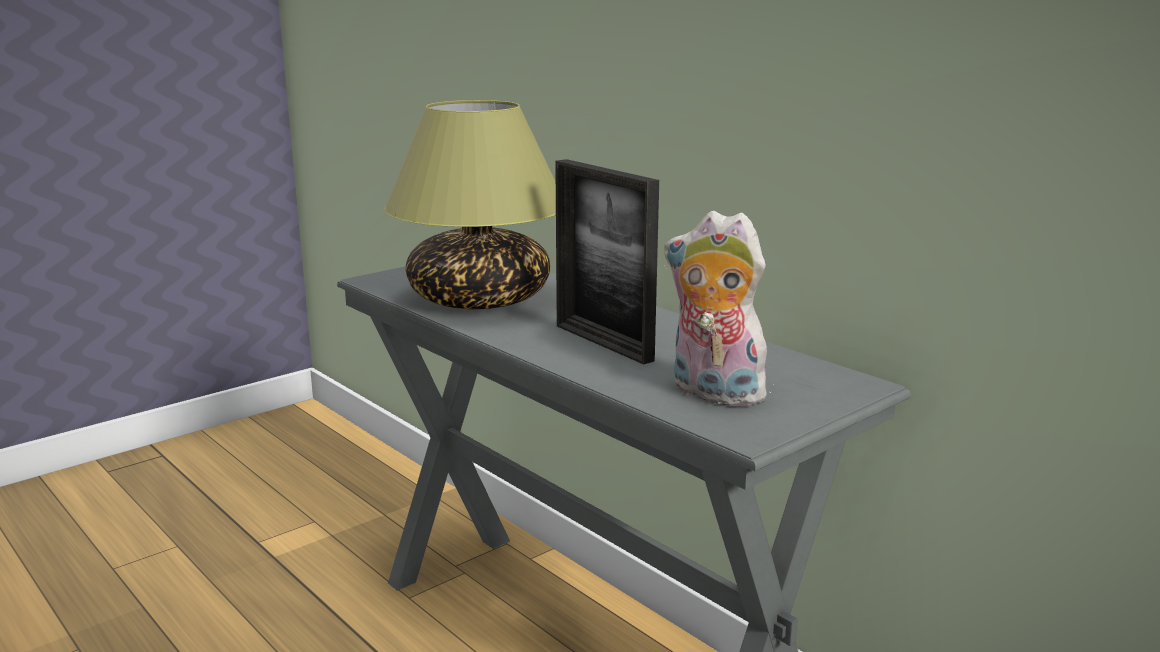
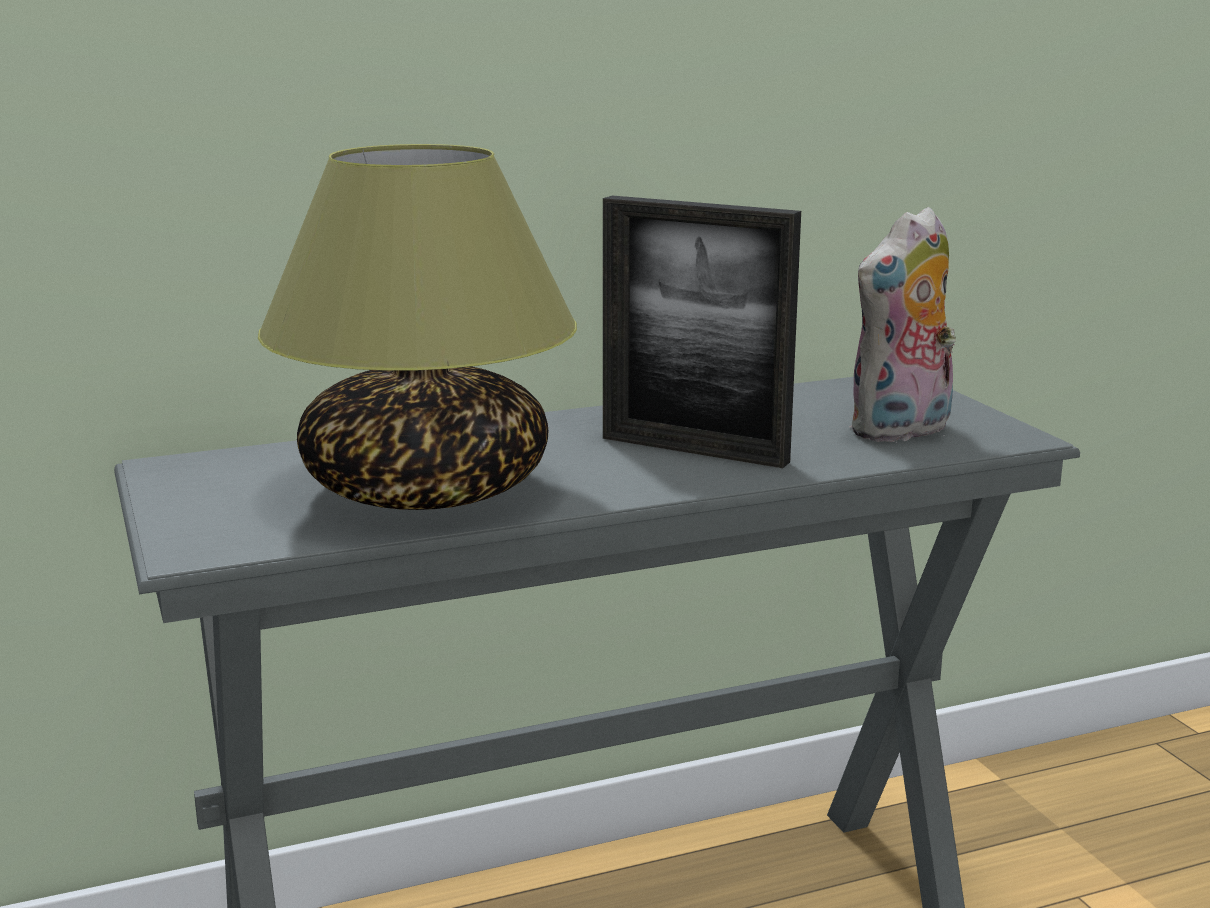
camera: 70 degrees left, 0 degrees up
(603, 343) = (694, 450): picture frame -> picture frame turned 45 degrees clockwise

